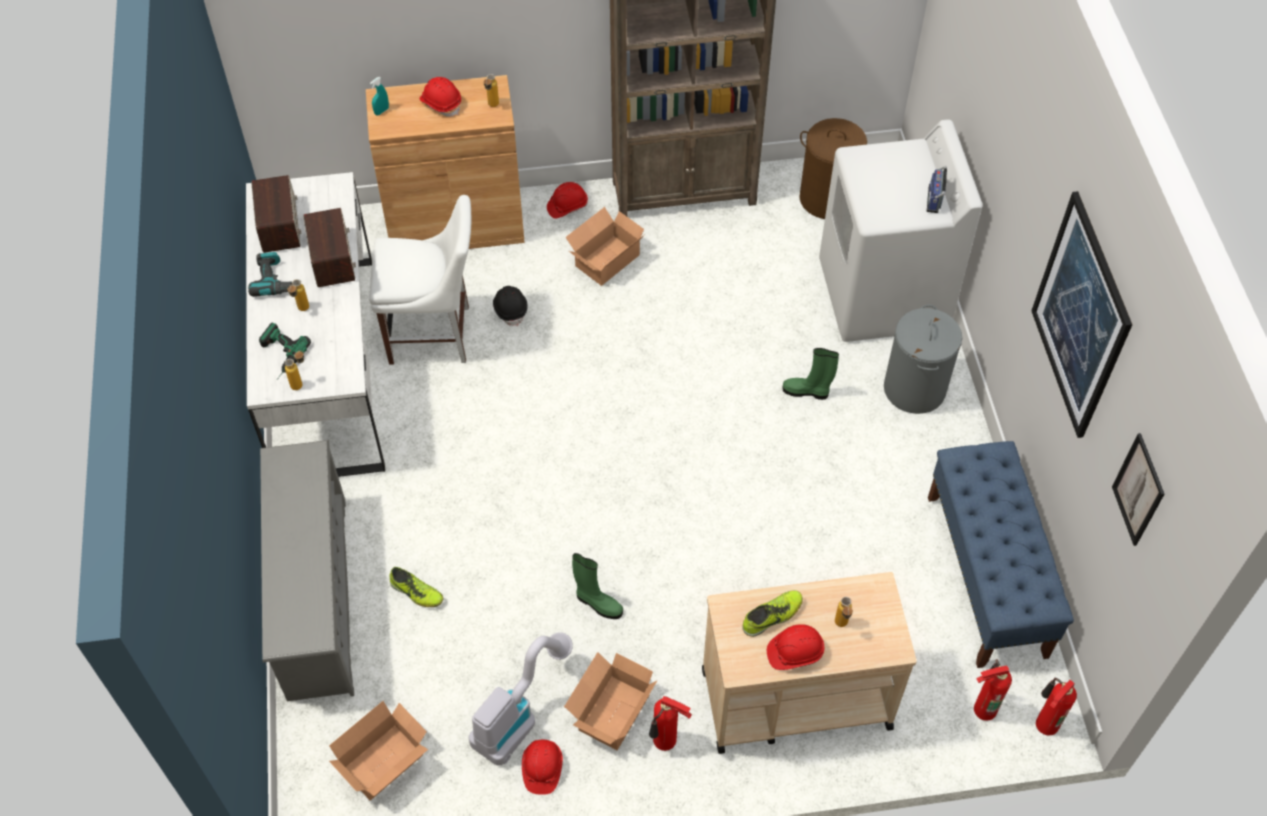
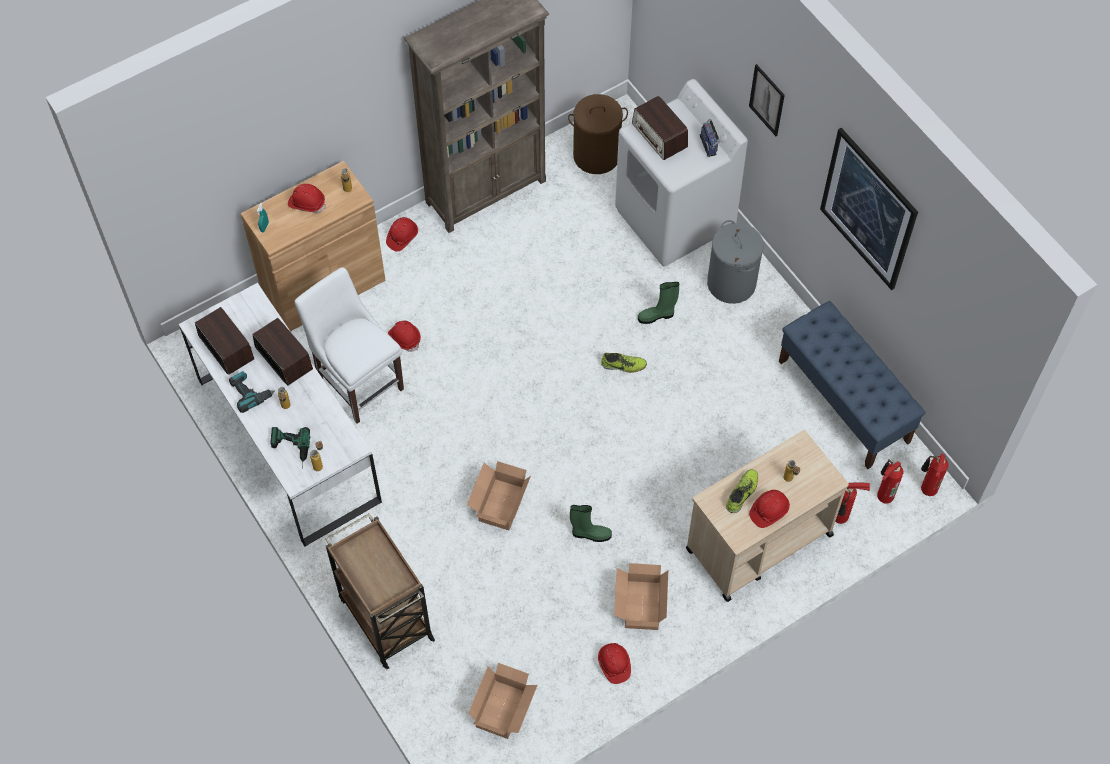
camera: 25 degrees left, 5 degrees up
(315, 597) = (385, 616): grey shoe rack -> brown cart
(416, 592) = (457, 581): shoe -> shoe (623, 365)
(435, 335) = (358, 382): white chair -> white chair turned 105 degrees counterclockwise
(510, 309) = (404, 338): black hard hat -> red hard hat
(518, 715) = (577, 635): vacuum cleaner -> none
(604, 260) = (455, 270): cardboard box -> cardboard box (499, 505)
(665, 742) = (687, 610): fire extinguisher -> fire extinguisher (841, 517)
(880, 170) = (659, 136): none -> radio
(1138, 490) = (955, 316): picture -> picture (767, 100)

